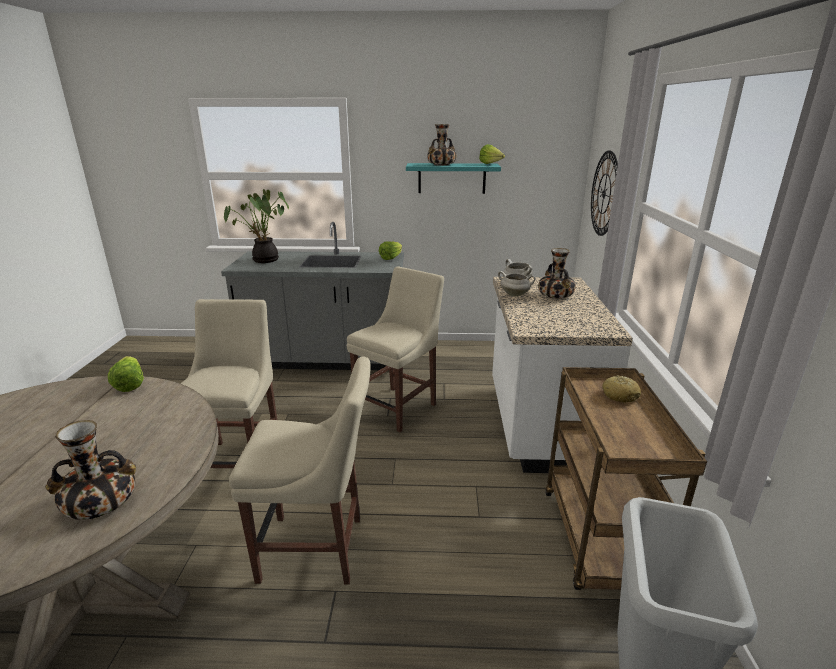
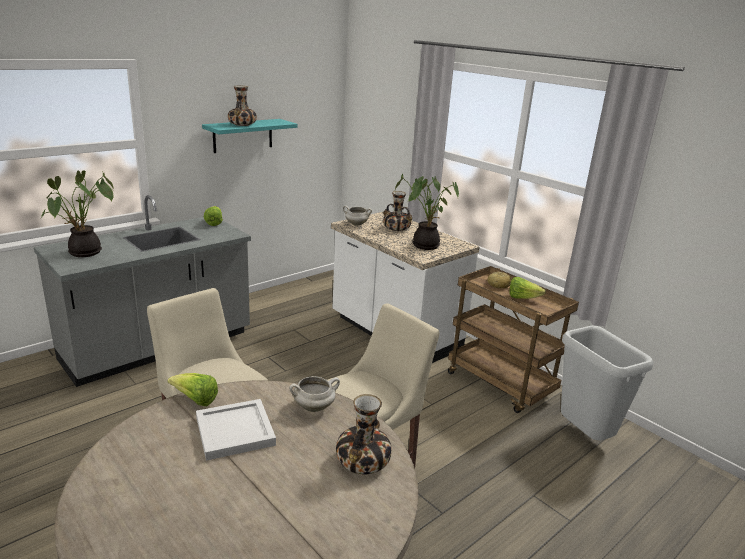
camera: 45 degrees left, 0 degrees up
(95, 421) = (234, 432): none -> white tray
(399, 407) = (285, 360): beige chair -> none
(491, 164) = (280, 120): lettuce -> lettuce (522, 298)
(515, 295) = (372, 234): white cooking pot -> white cooking pot (314, 407)
(555, 318) = (424, 245): none -> potted plant
(604, 194) = (381, 141): wall clock -> none

